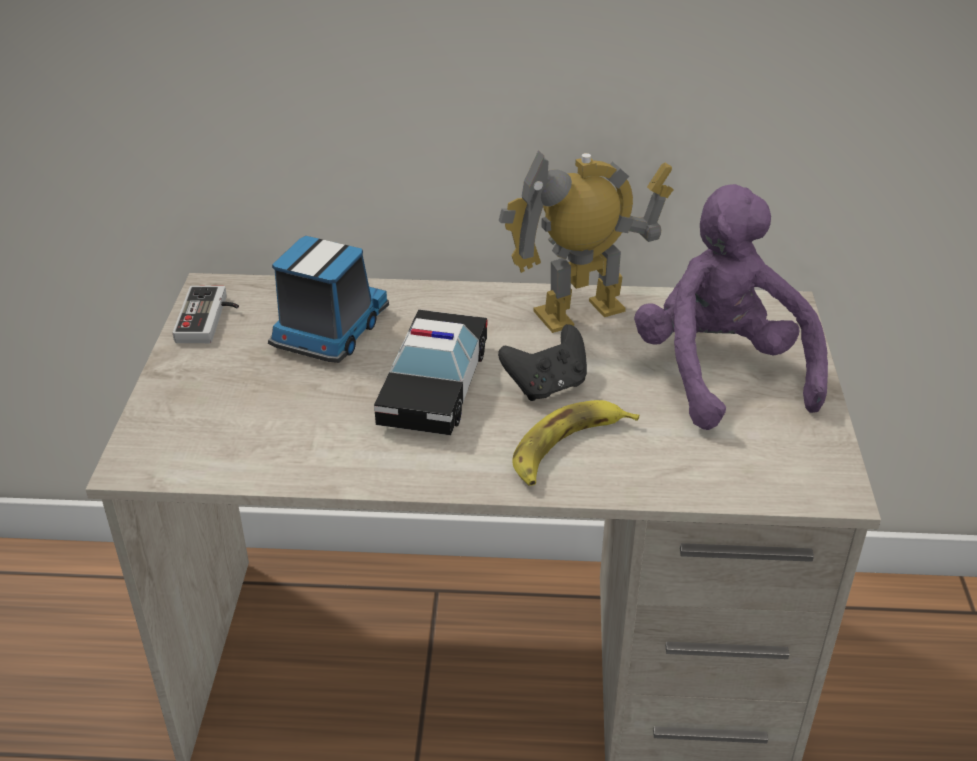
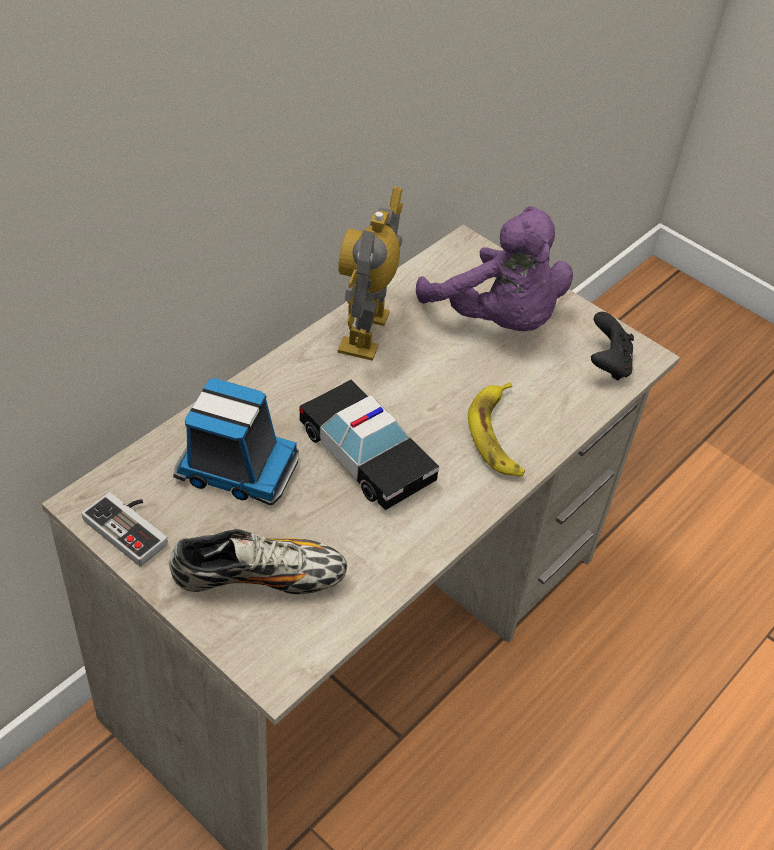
camera: 55 degrees left, 10 degrees up
(225, 403) = (258, 578): none -> shoe
(330, 331) = (235, 468): toy truck -> toy truck turned 135 degrees clockwise
(547, 386) = (426, 402): black game controller -> black game controller (607, 364)
(719, 372) = (497, 320): purple plush toy -> purple plush toy turned 150 degrees counterclockwise

